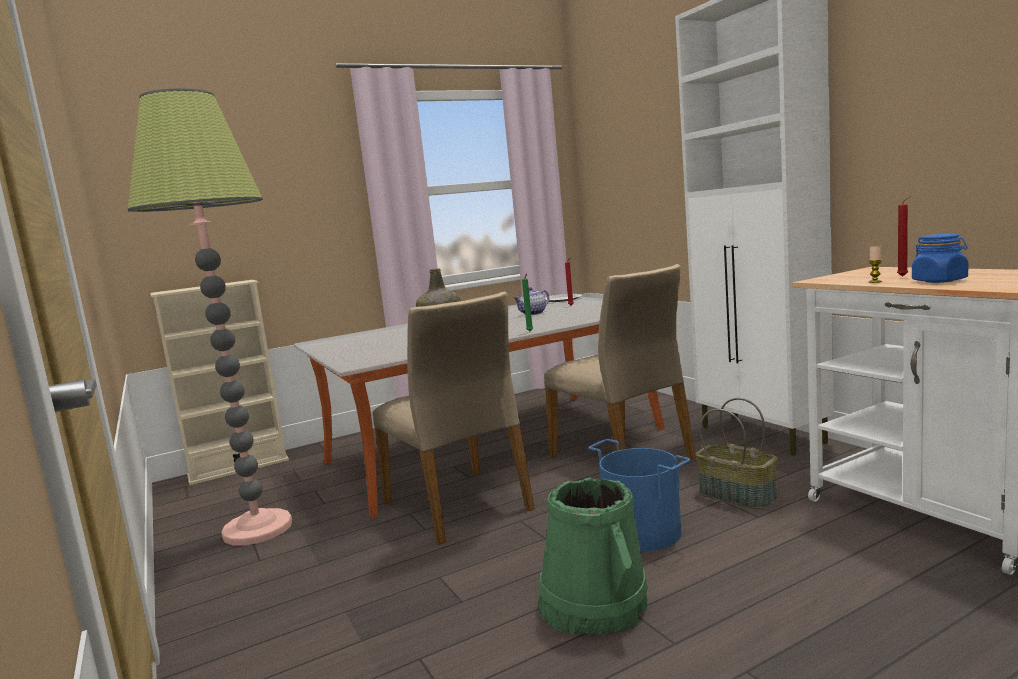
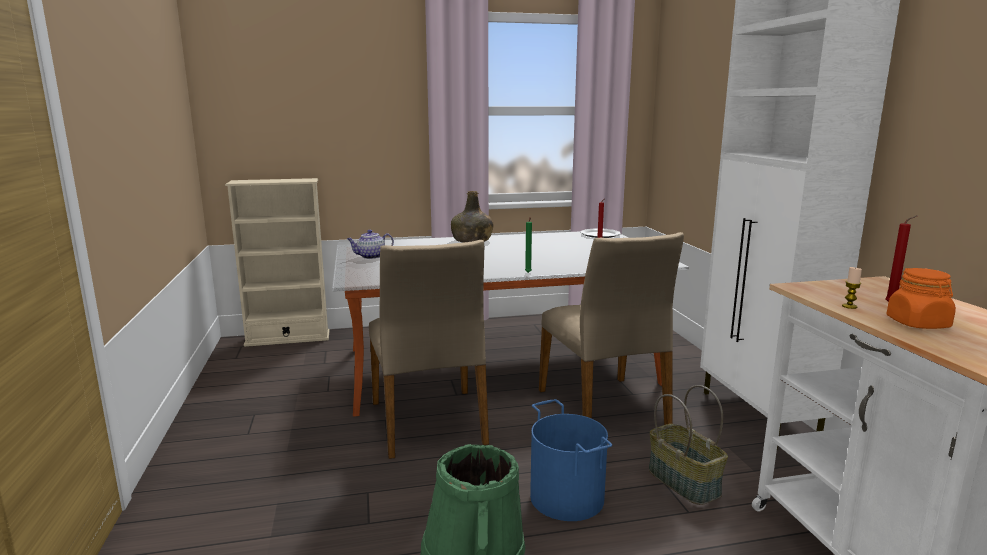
camera: 15 degrees right, 5 degrees up
(258, 529) = (265, 403): floor lamp -> none
(533, 313) = (555, 249): teapot -> teapot (370, 257)
(939, 281) = (918, 323): blue jar -> orange jar

